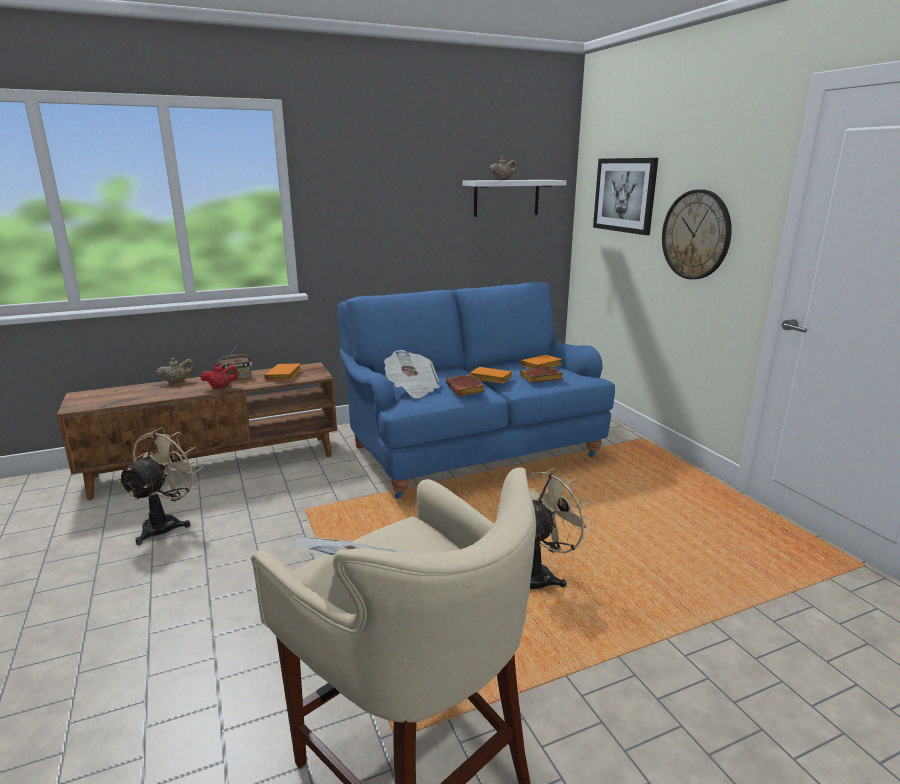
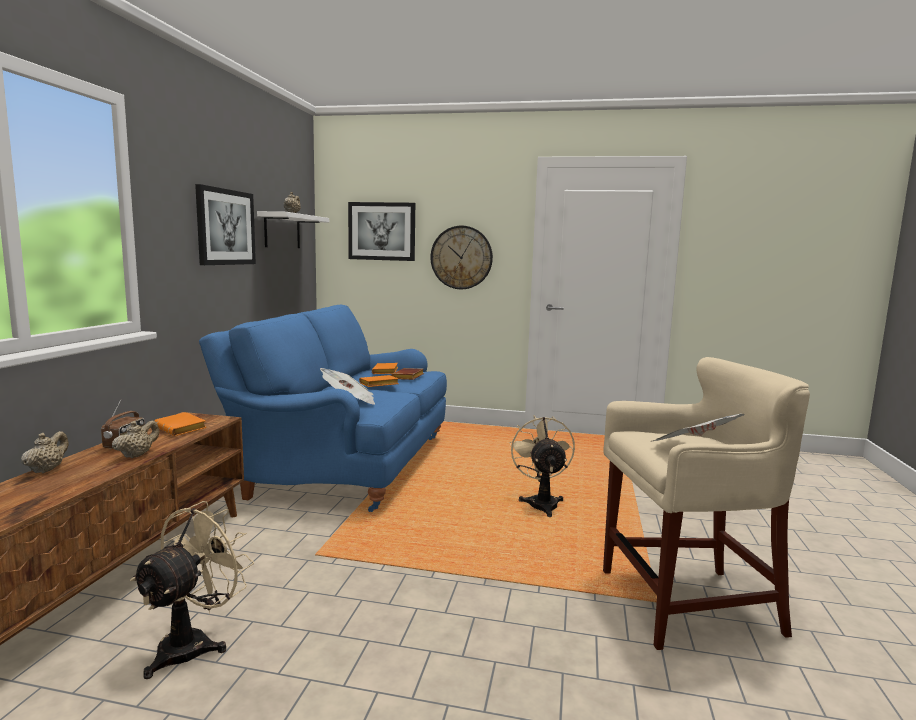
camera: 55 degrees left, 10 degrees down
(167, 523) = (194, 643): beige fan -> beige fan turned 60 degrees clockwise
(221, 387) = (137, 455): red teapot -> beige teapot
(411, 200) = (225, 227): none -> picture
(466, 389) = (388, 392): brown book -> none

